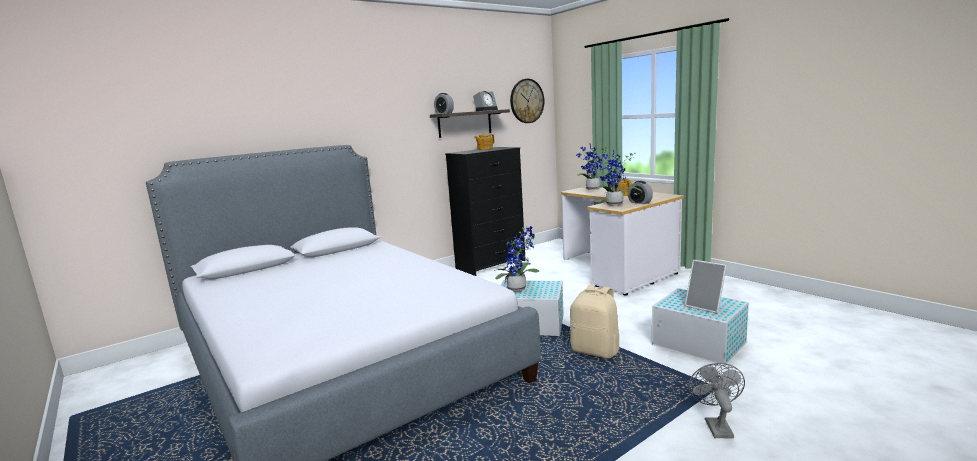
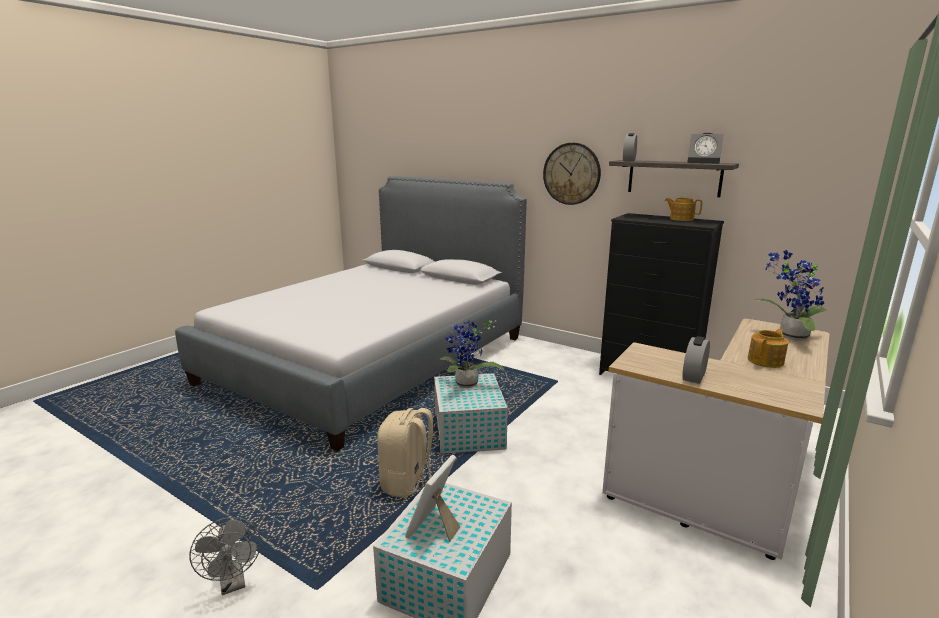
camera: 70 degrees right, 5 degrees up
(526, 101) = (819, 153): wall clock -> wall clock (571, 174)
(614, 205) = (658, 358): potted plant -> none
(716, 425) = (233, 583): grey fan -> grey fan turned 75 degrees clockwise

